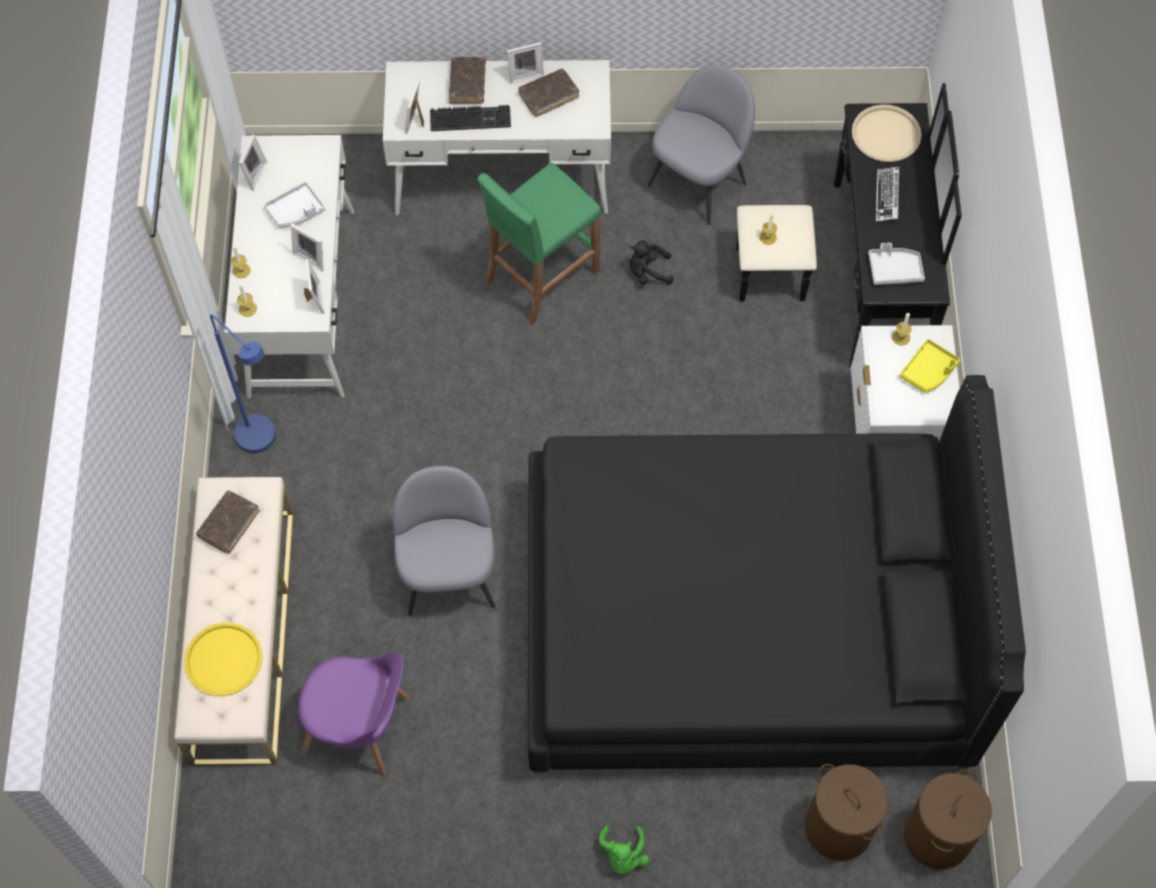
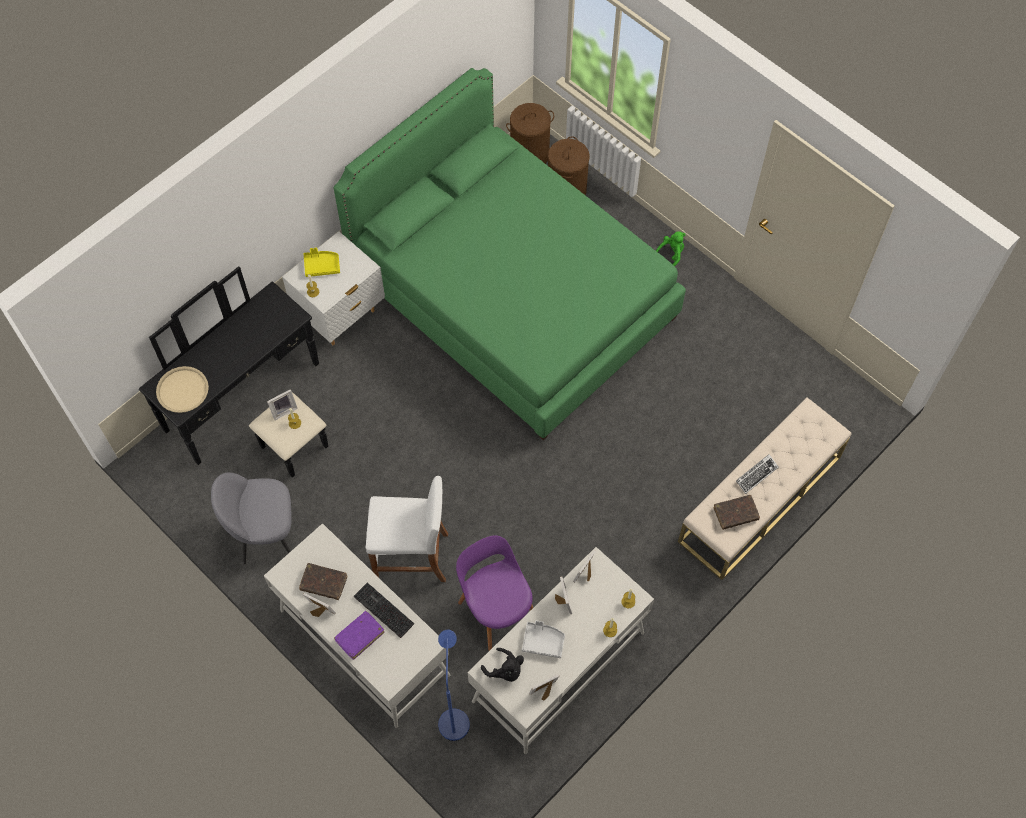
camera: 135 degrees left, 0 degrees up
(223, 659) = (796, 446): yellow tray -> none
(263, 442) = (658, 597): blue floor lamp -> blue floor lamp (454, 716)
(360, 727) = (740, 405): purple chair -> purple chair (497, 609)
(417, 120) = (414, 639): picture frame -> picture frame (283, 410)
(449, 575) = (627, 438): grey chair -> none
(467, 84) = (359, 636): brown book -> purple book
(541, 276) = (412, 556): green stool -> white stool
(648, 272) = (354, 506): black plush toy -> black plush toy (505, 670)
(744, 625) = (513, 296): black bed -> green bed
(887, 197) = (228, 357): keyboard -> keyboard (756, 475)
(894, 270) = (275, 319): grey tray -> none

